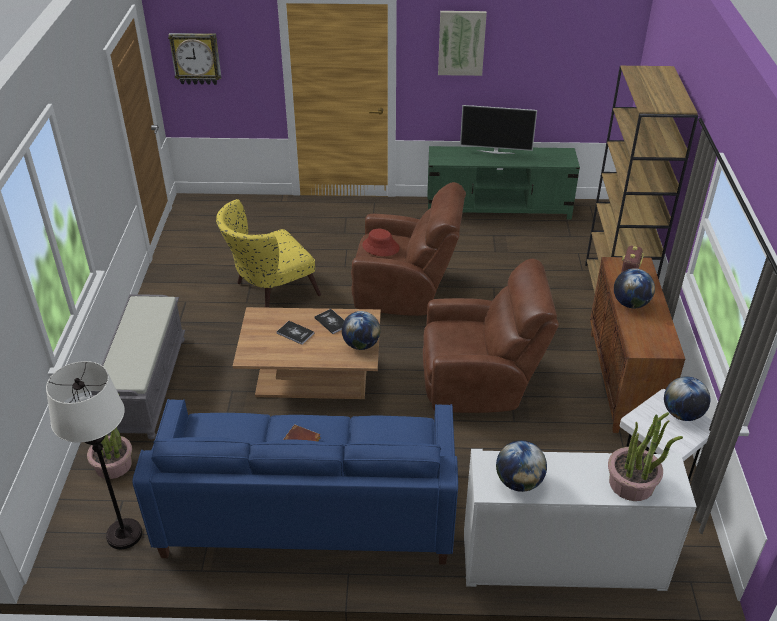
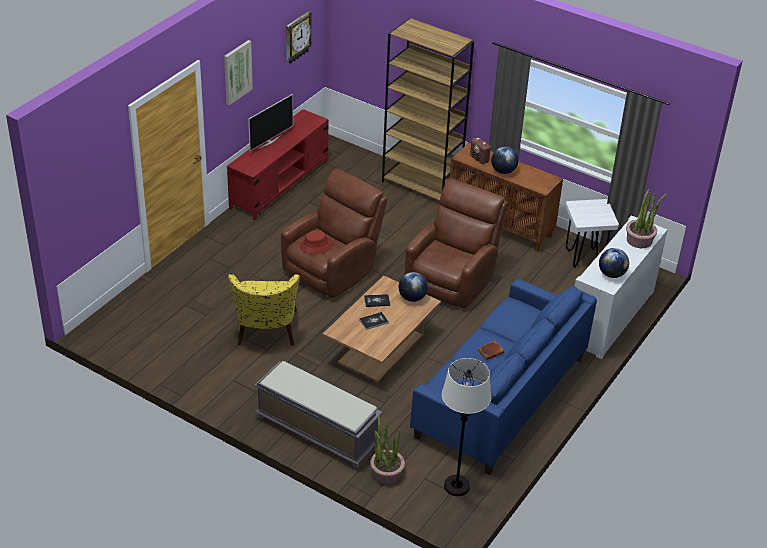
camera: 60 degrees left, 0 degrees up
(196, 58) = (78, 196): wall clock -> wall clock (297, 37)
(498, 208) = (280, 184): green tv stand -> red tv stand
(682, 414) = (589, 205): globe -> none

